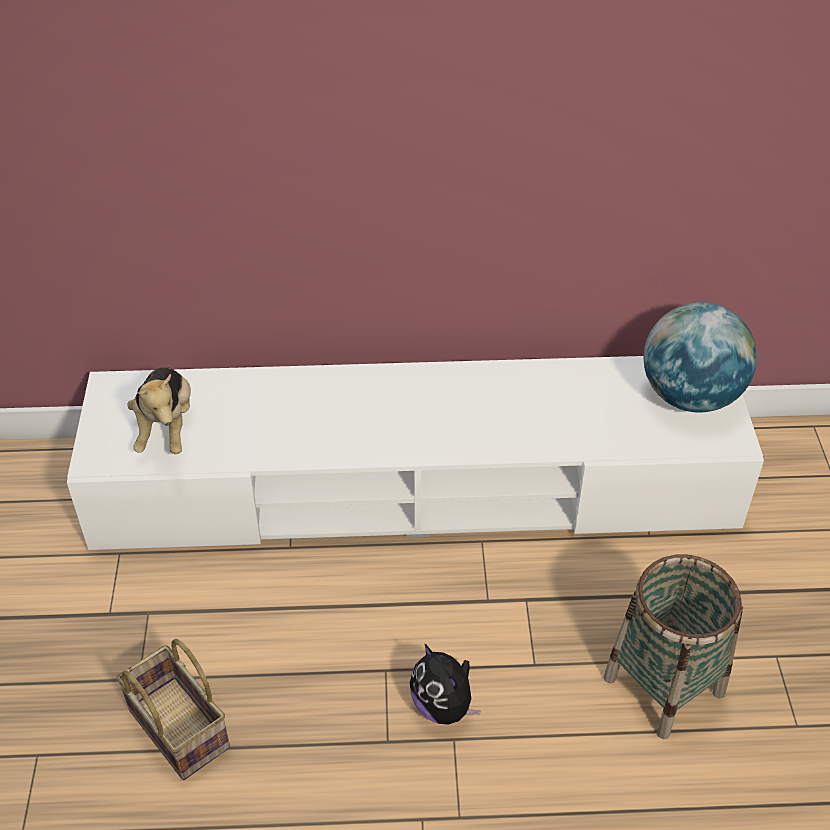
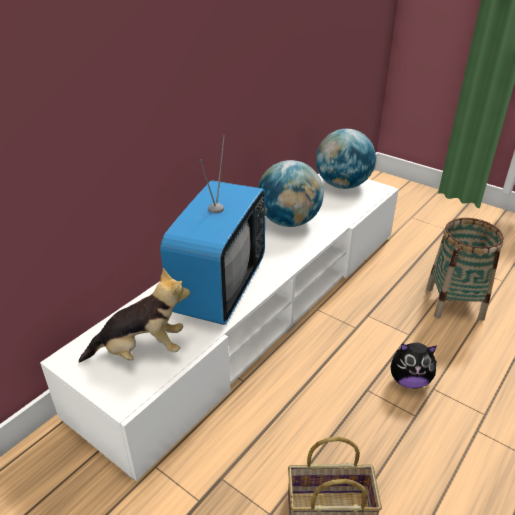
camera: 50 degrees left, 10 degrees down
(166, 427) = (141, 351): plush toy -> plush toy turned 45 degrees counterclockwise
(322, 418) = (219, 287): none -> television
(524, 397) = (289, 222): none -> globe

